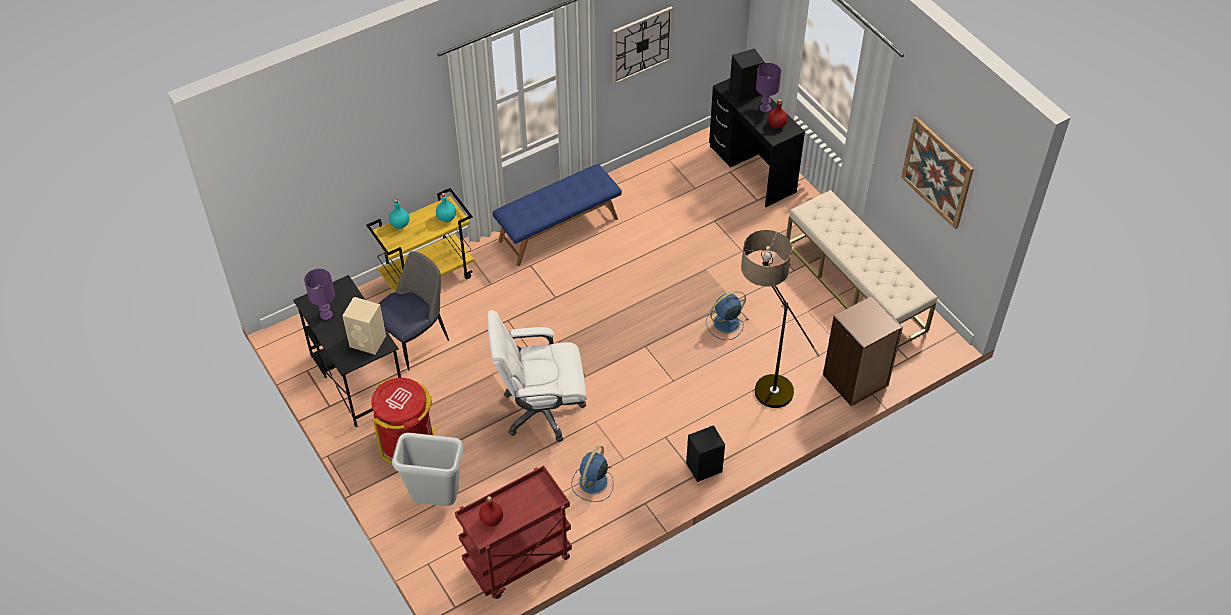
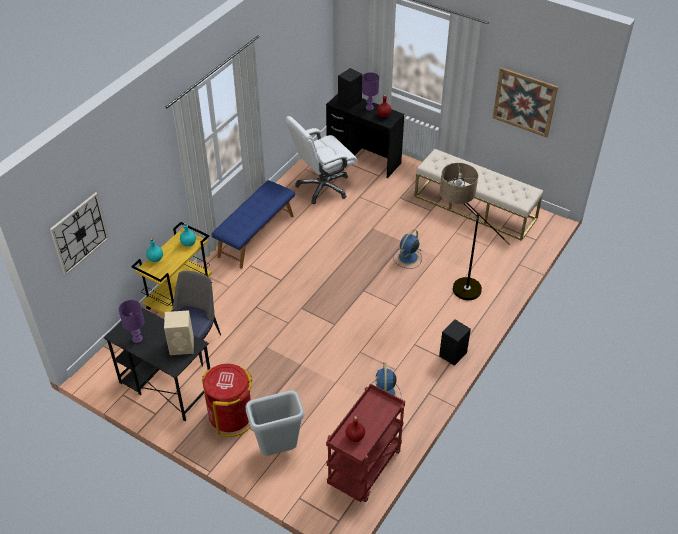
camera: 25 degrees left, 5 degrees down
(541, 410) = (317, 358): white office chair -> white office chair (323, 187)
(641, 44) = (279, 81): wall clock -> wall clock (79, 233)
(855, 380) = (513, 264): brown bookcase -> none

